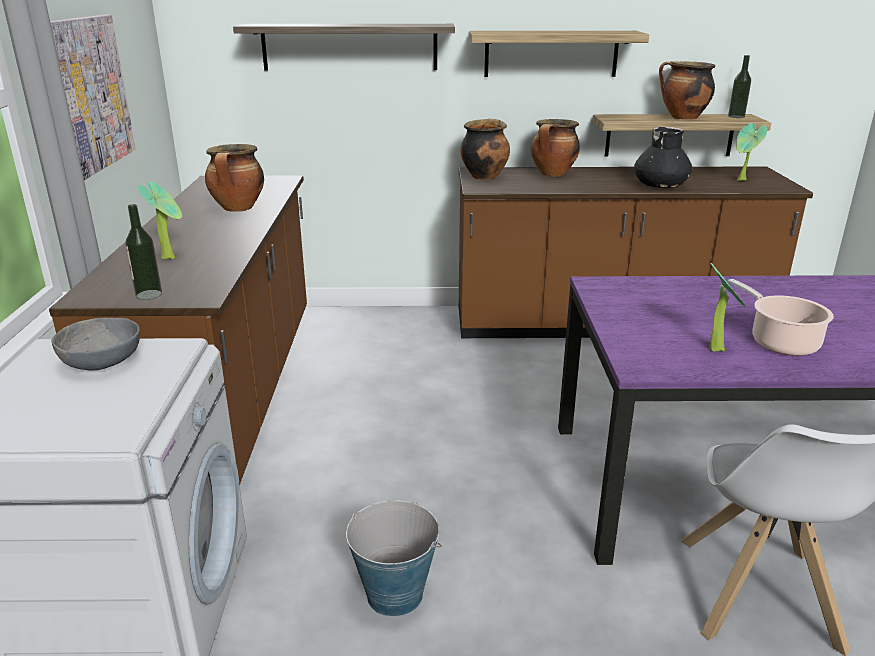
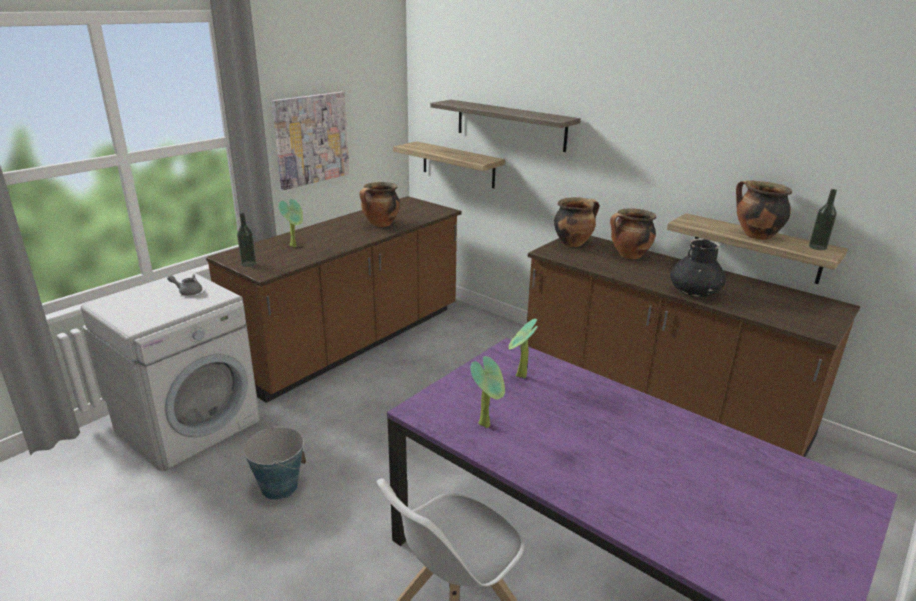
camera: 40 degrees right, 0 degrees up
(102, 362) = (188, 291): grey bowl -> grey teapot
(551, 53) = (653, 154): shelf -> shelf (458, 164)
(742, 181) = (788, 311): potted plant -> potted plant (519, 377)
(780, 342) = (539, 442): cooking pot -> none

